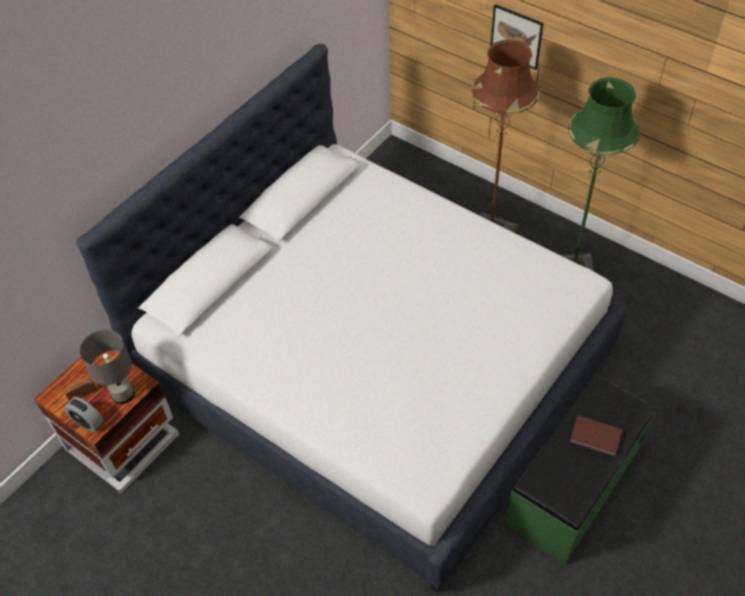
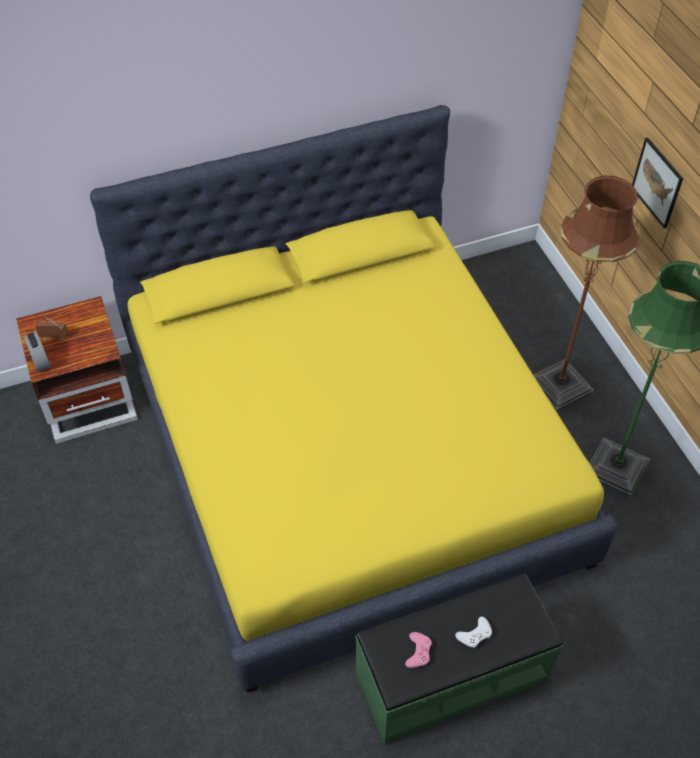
camera: 30 degrees right, 0 degrees up
(123, 394) = (84, 353): grey table lamp -> none
(374, 366) = (349, 453): white bed -> yellow bed
(568, 474) = (418, 652): none -> pink game controller
(596, 438) = (475, 635): brown book -> white game controller

